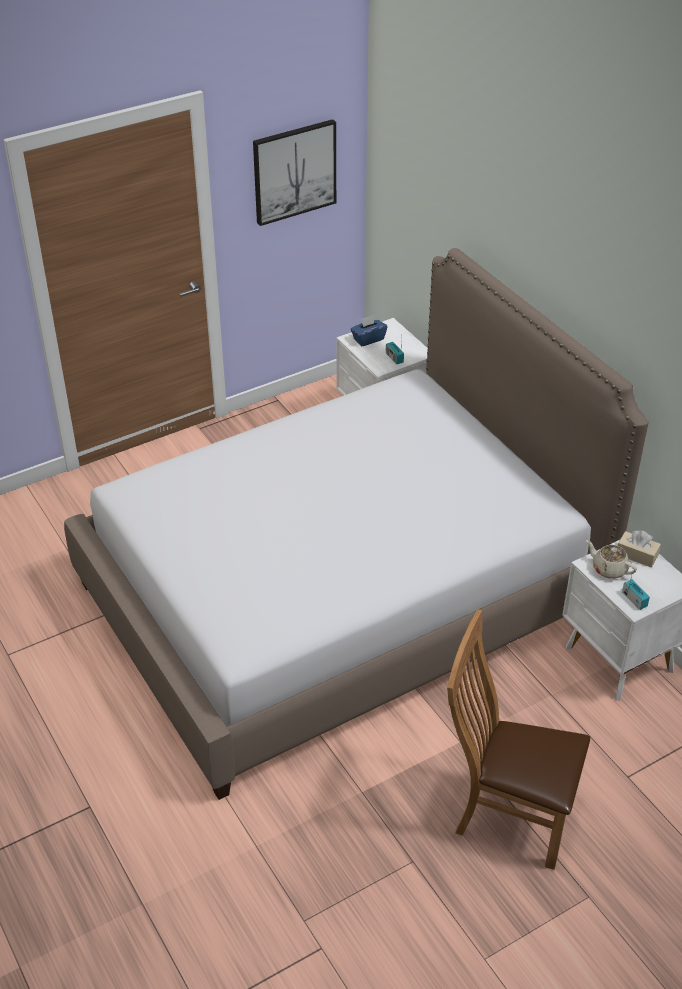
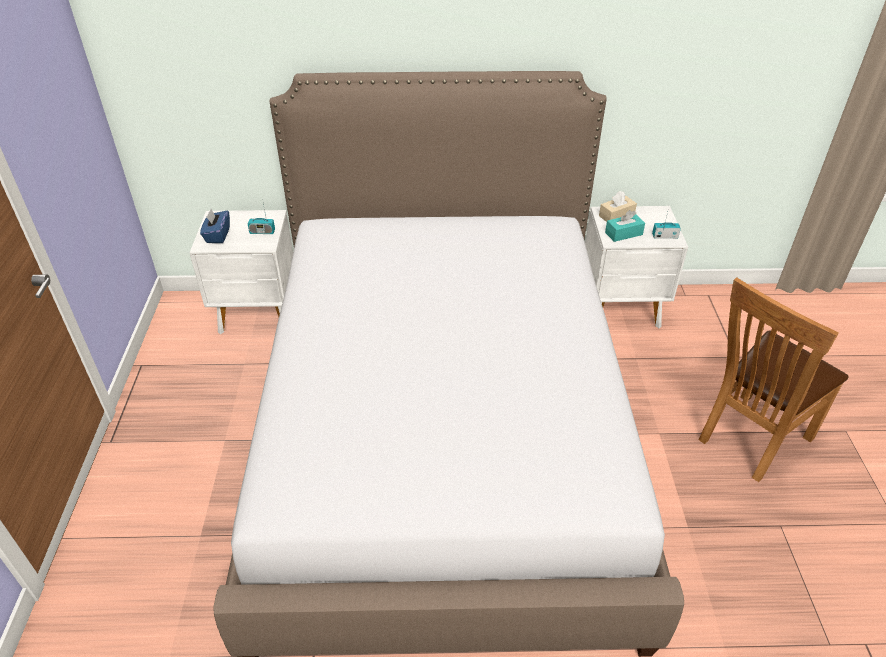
camera: 60 degrees left, 0 degrees up
(294, 171) = (51, 92): picture -> none
(609, 569) = (623, 233): beige teapot -> turquoise tissue box

